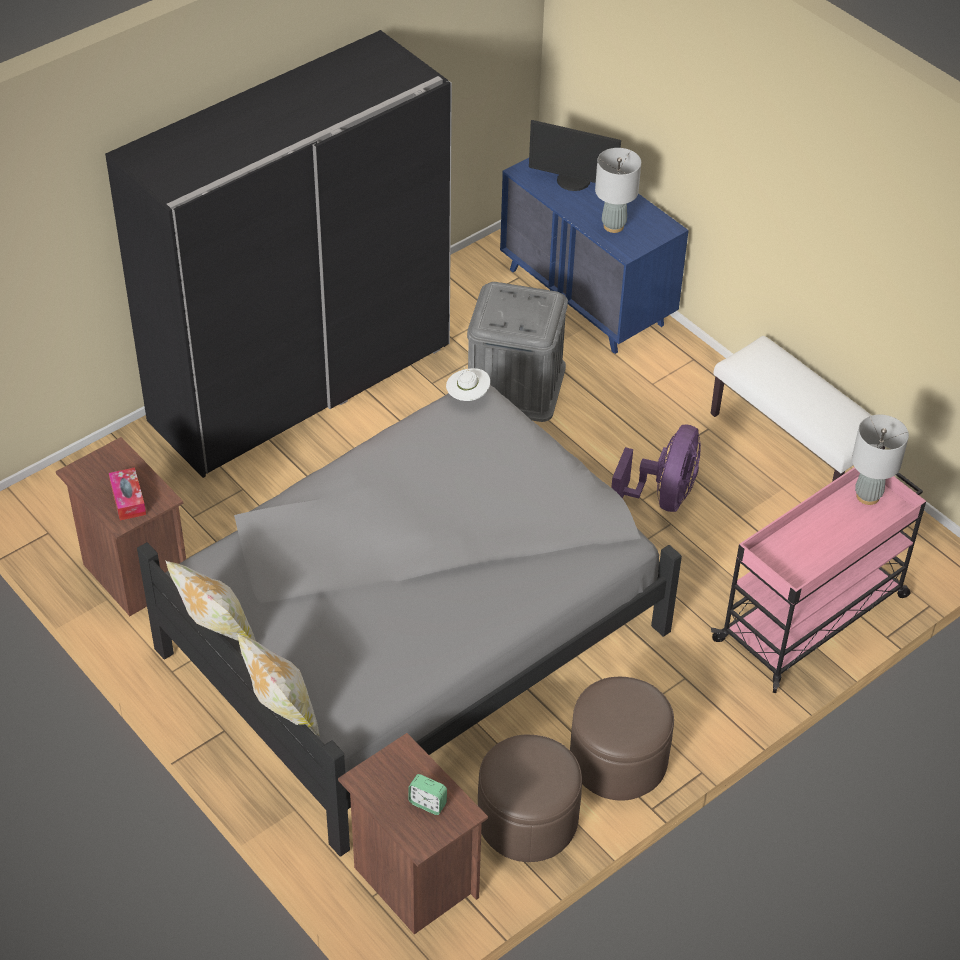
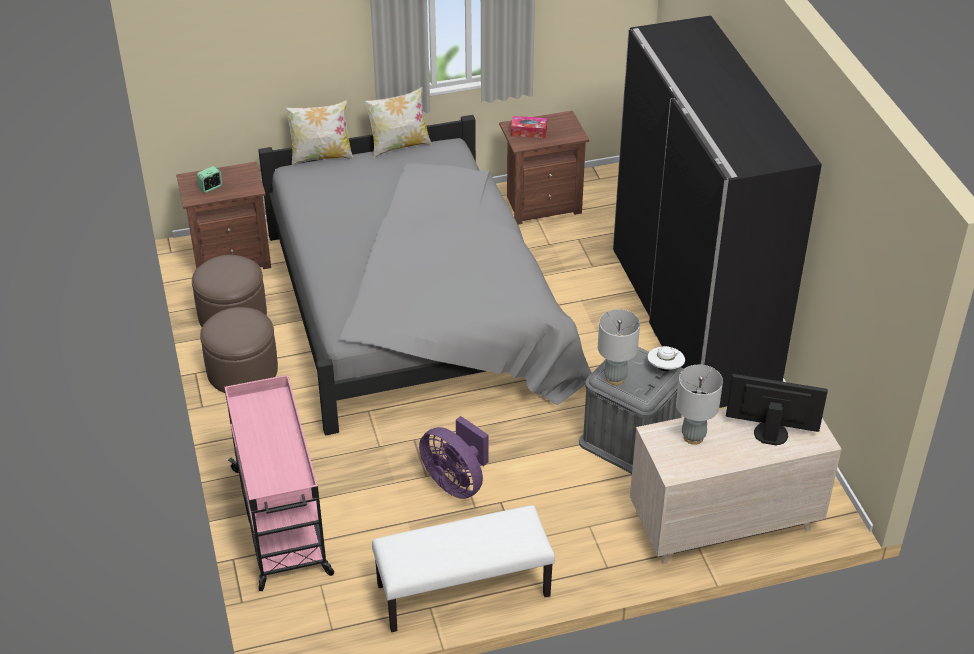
camera: 115 degrees right, 5 degrees down
(467, 396) = (535, 298): white hat -> white hat (665, 368)
(573, 181) = (771, 432): monitor -> monitor turned 60 degrees clockwise
(587, 297) = (723, 523): blue dresser -> beige dresser
(867, 496) = (290, 483): grey table lamp -> grey table lamp (615, 378)

